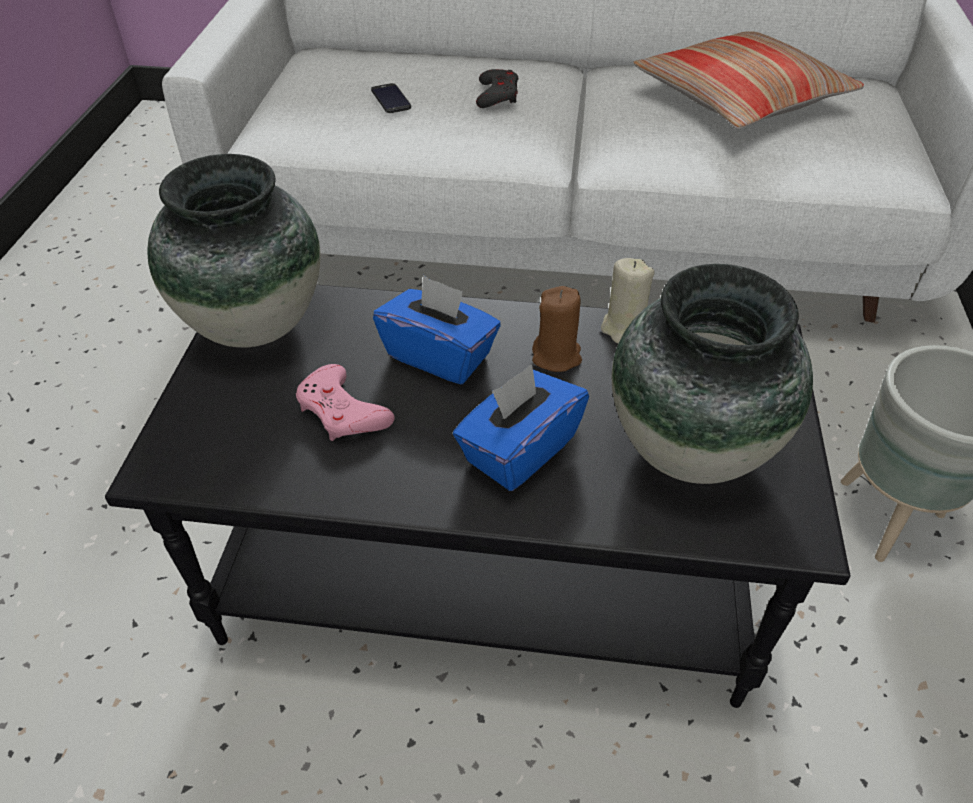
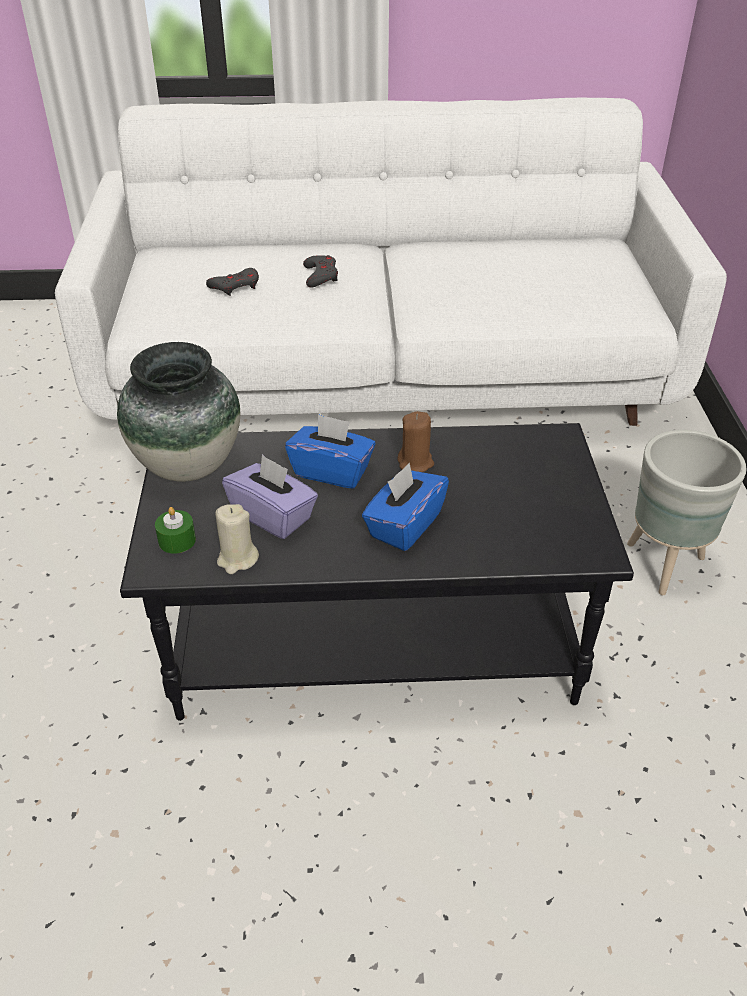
camera: 10 degrees left, 5 degrees down
(204, 431) = (177, 540): none -> green candle
(342, 411) = (273, 516): pink game controller -> purple tissue box
(391, 99) = (235, 286): phone -> grey game controller
(624, 327) = (459, 438): beige candle -> beige candle (237, 559)
(692, 449) = (521, 511): vase -> none
(740, 99) = (510, 263): pillow -> none

